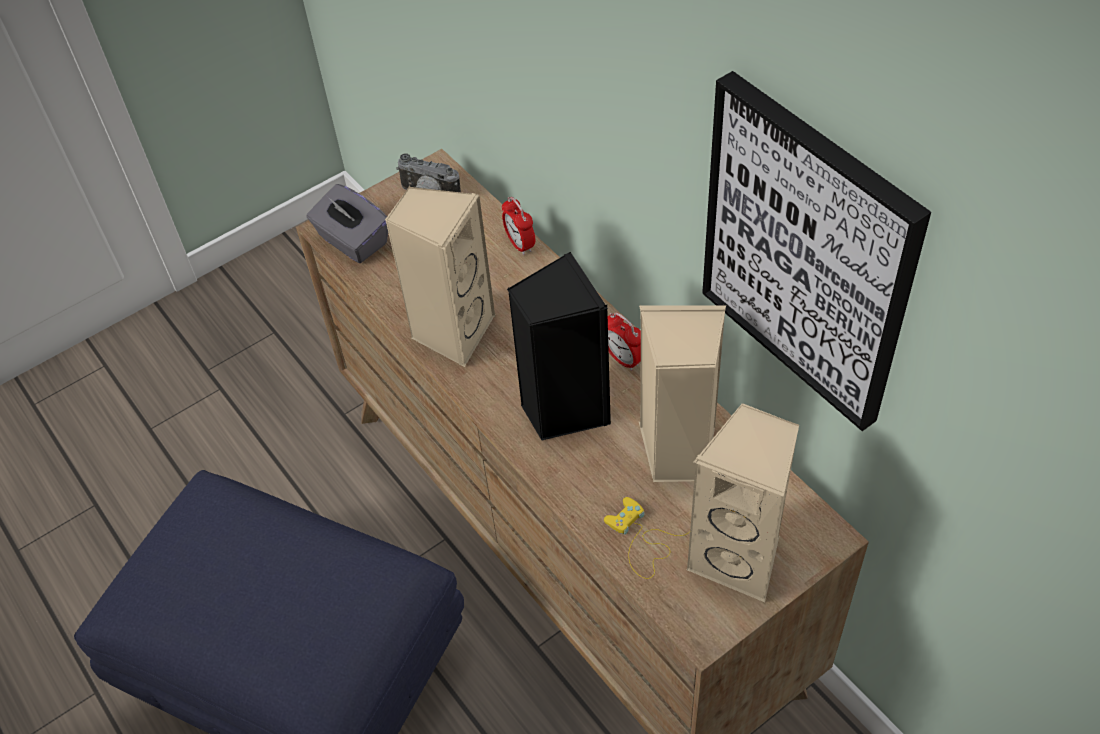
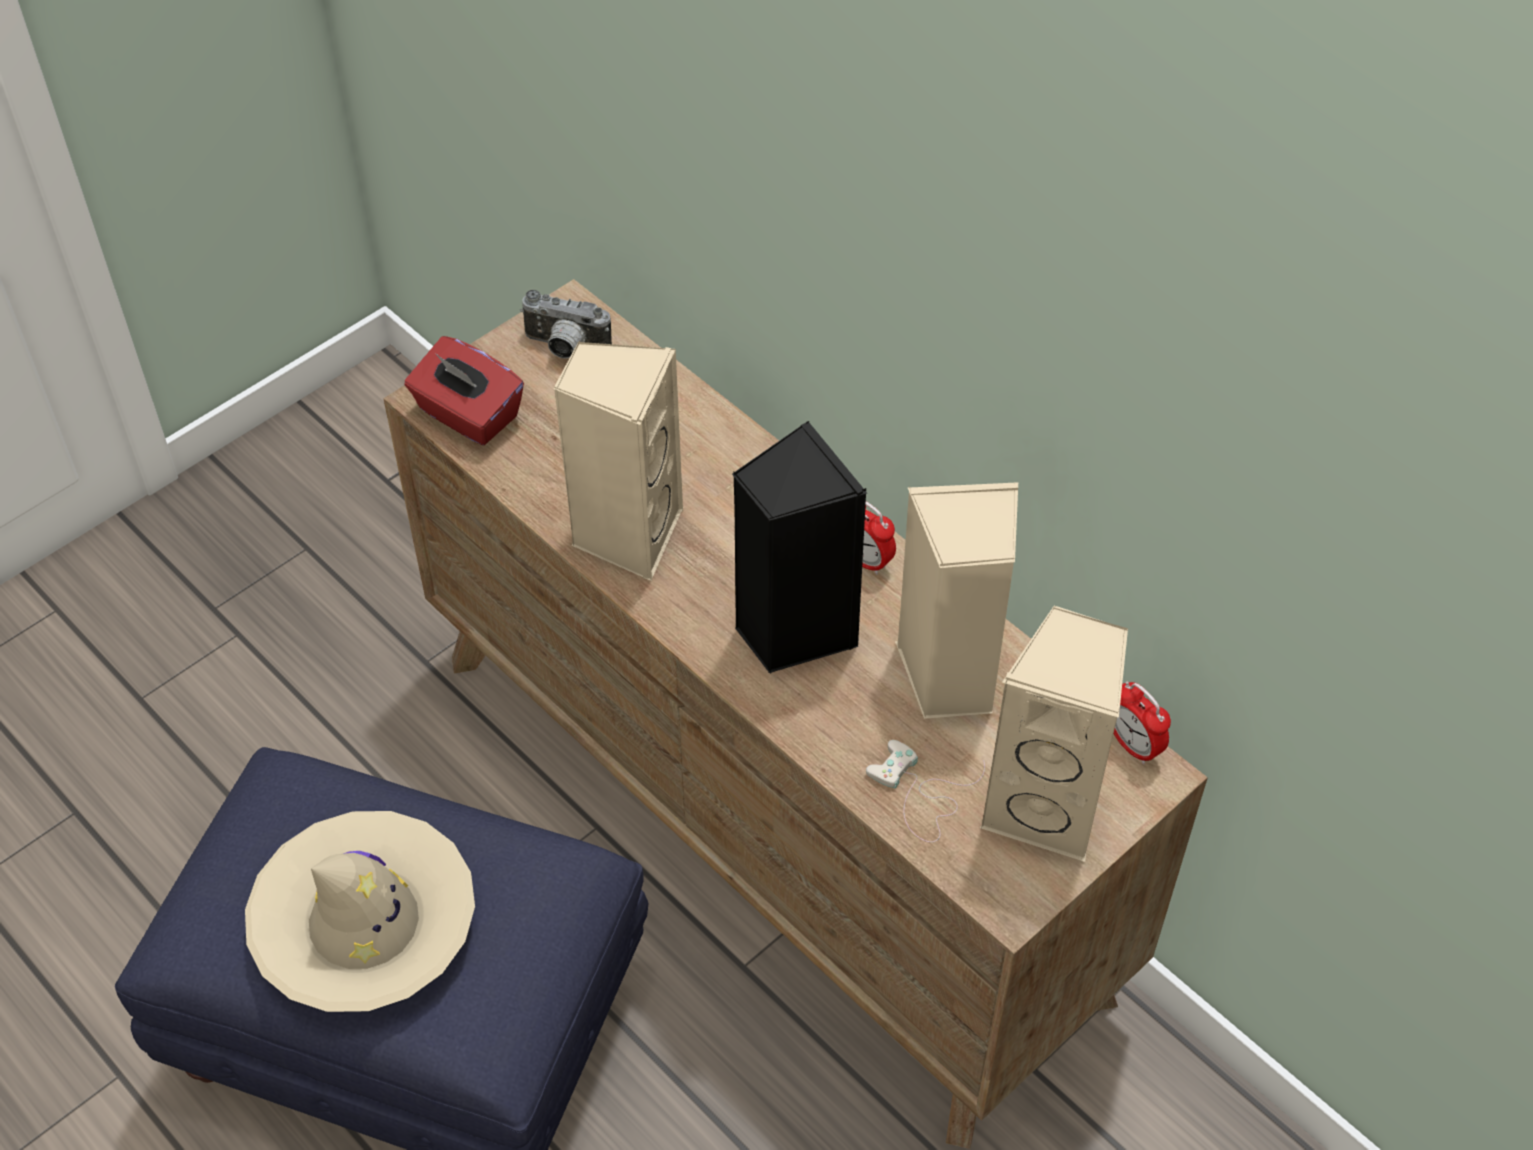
camera: 10 degrees left, 0 degrees up
(245, 604) = (365, 923): none -> beige hat
(352, 241) = (468, 415): grey tissue box -> red tissue box
(520, 244) = (703, 410): alarm clock -> alarm clock (1133, 745)
(644, 540) = (921, 793): yellow game controller -> white game controller
(807, 253) = (1127, 413): picture -> none

